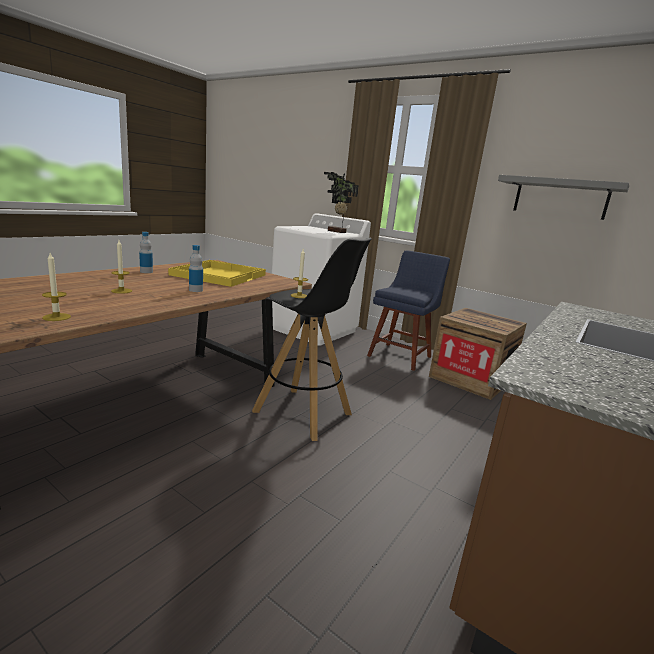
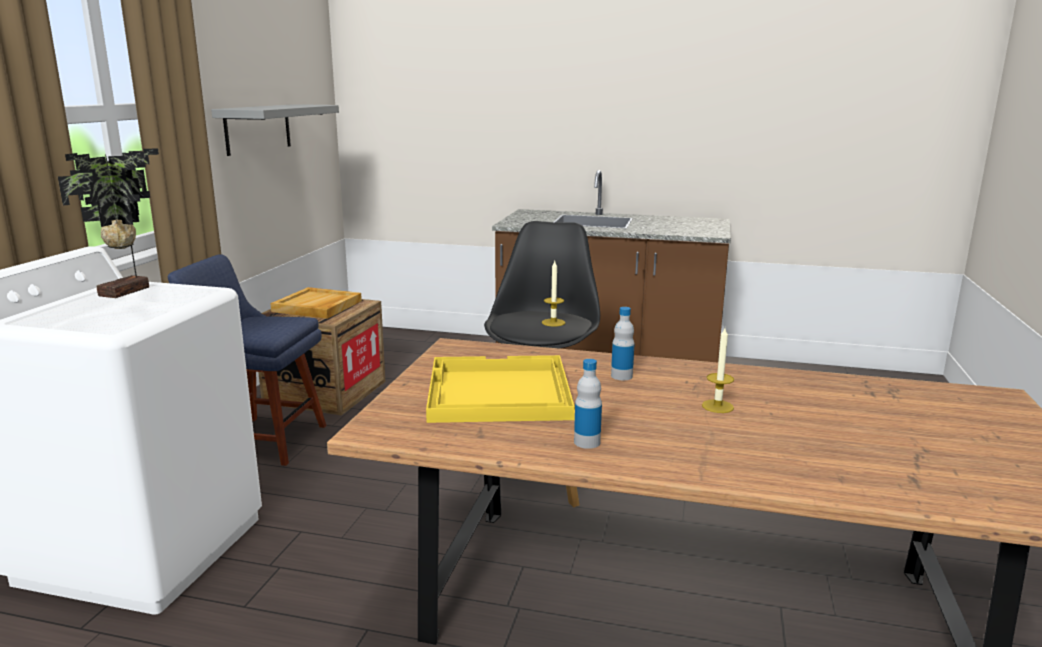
camera: 110 degrees left, 0 degrees up
(56, 317) = (845, 389): candle -> none
(488, 320) = (317, 306): none -> beige tray

